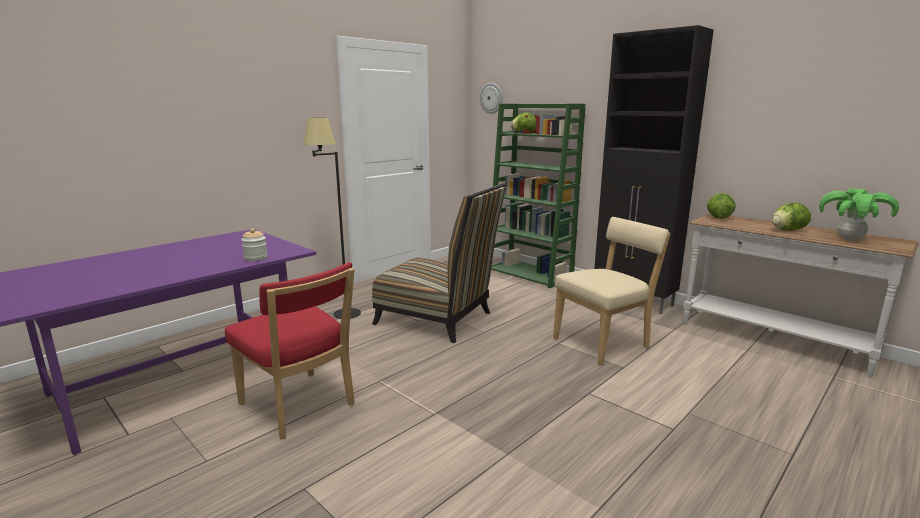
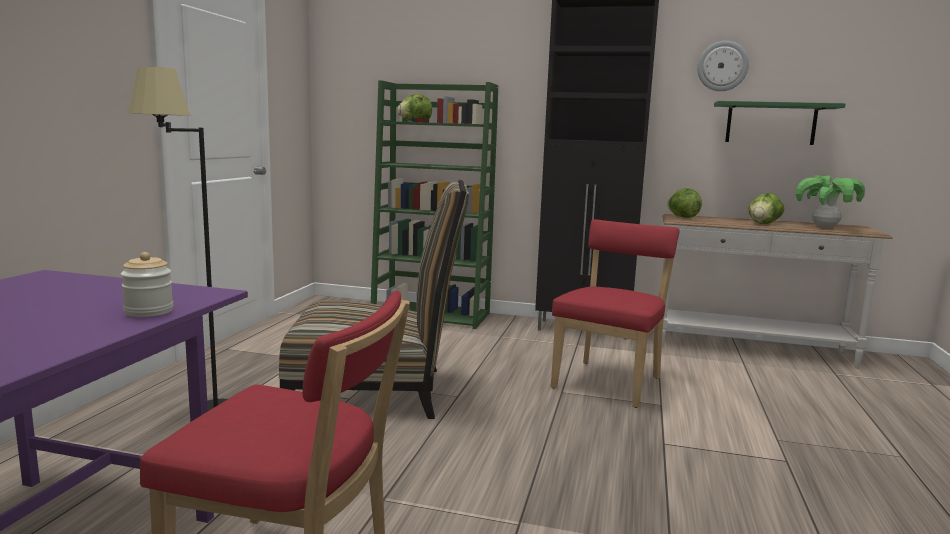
camera: 30 degrees left, 5 degrees down
(491, 98) = (351, 75): wall clock -> wall clock (722, 66)
(604, 343) = (610, 381): beige chair -> red chair
(817, 135) = (771, 123): none -> green shelf

